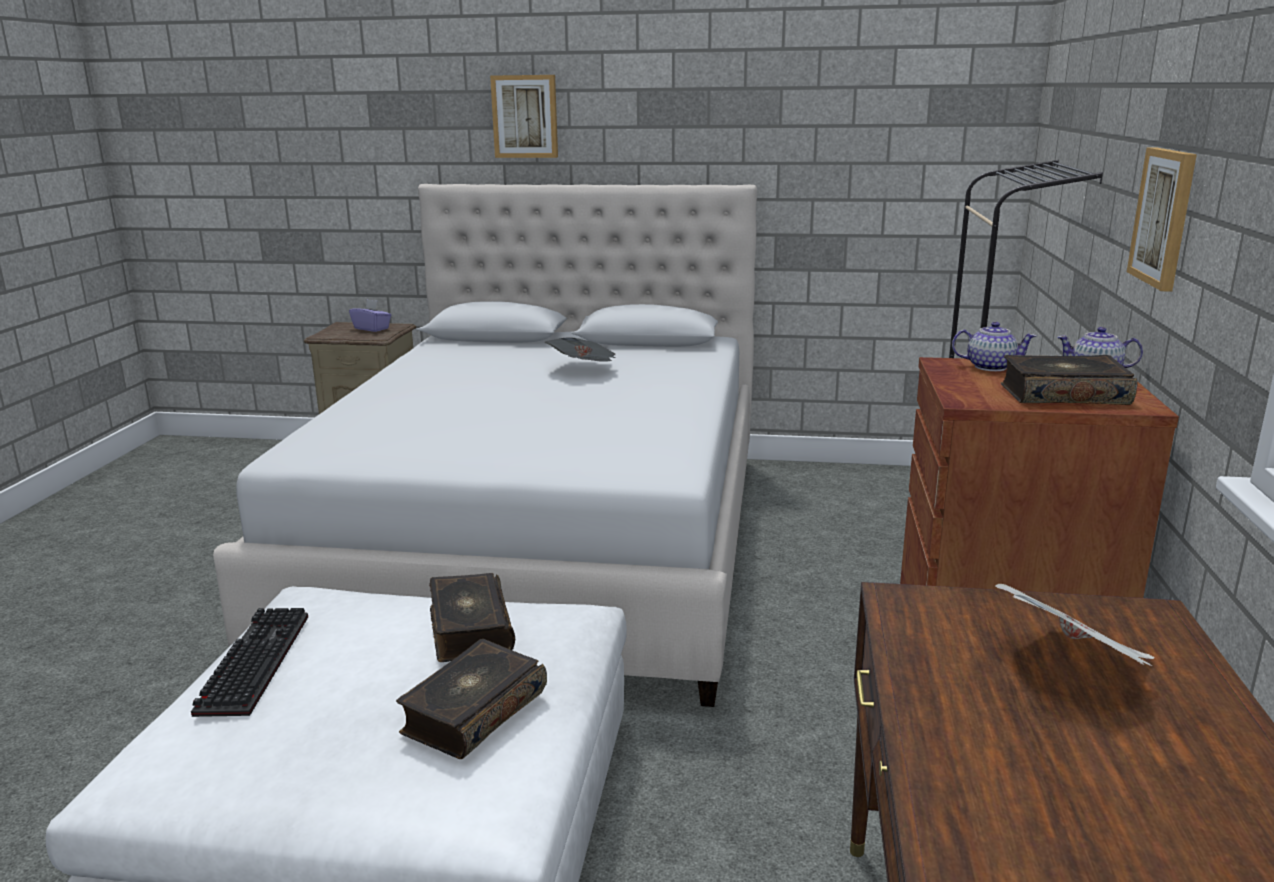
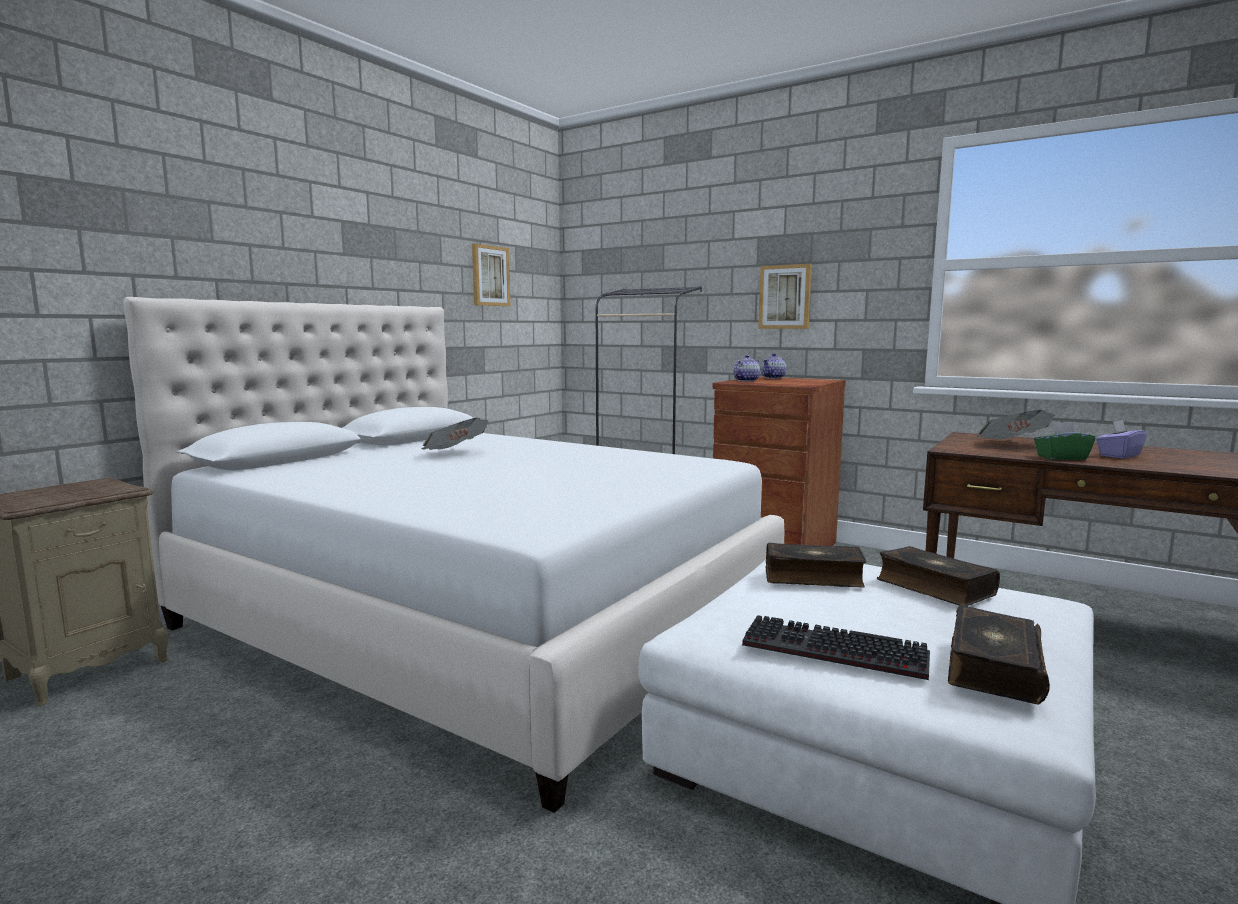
camera: 65 degrees left, 10 degrees down
(372, 328) = (73, 488): purple tissue box -> purple tissue box (1118, 455)
(525, 116) = (241, 232): picture -> picture (490, 276)
(947, 712) = (1061, 457): none -> green tissue box
(1063, 395) = (804, 381): book -> book (992, 668)

